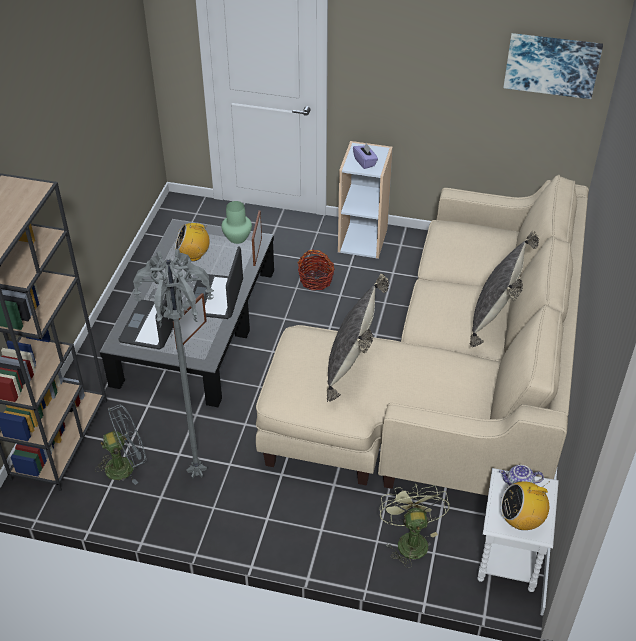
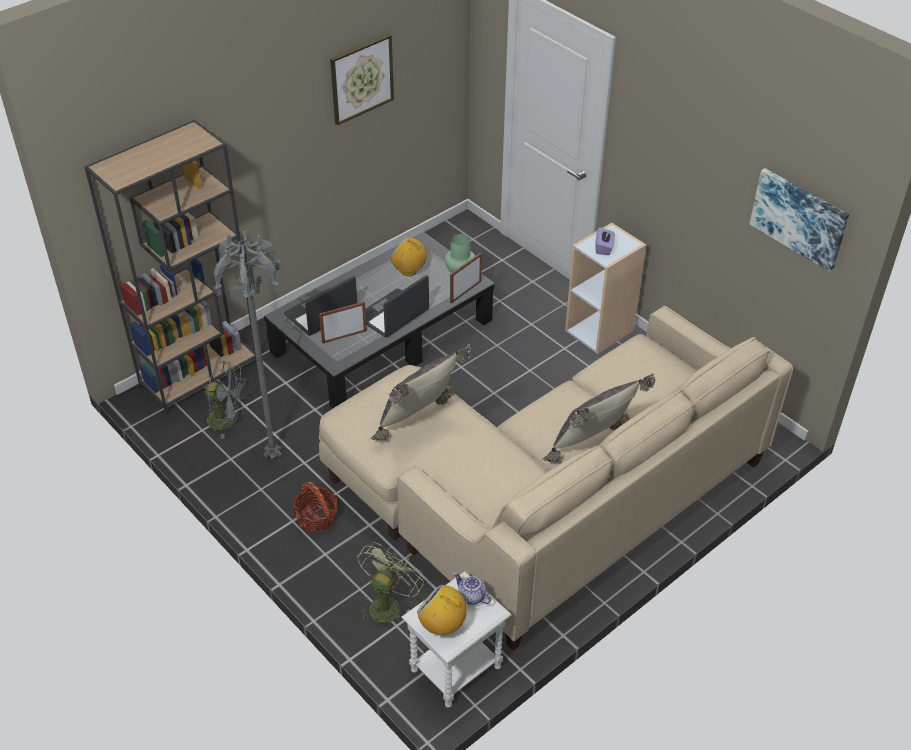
camera: 35 degrees right, 0 degrees up
(93, 87) = (361, 79): none -> picture
(316, 280) = (521, 346): basket -> basket (316, 517)

